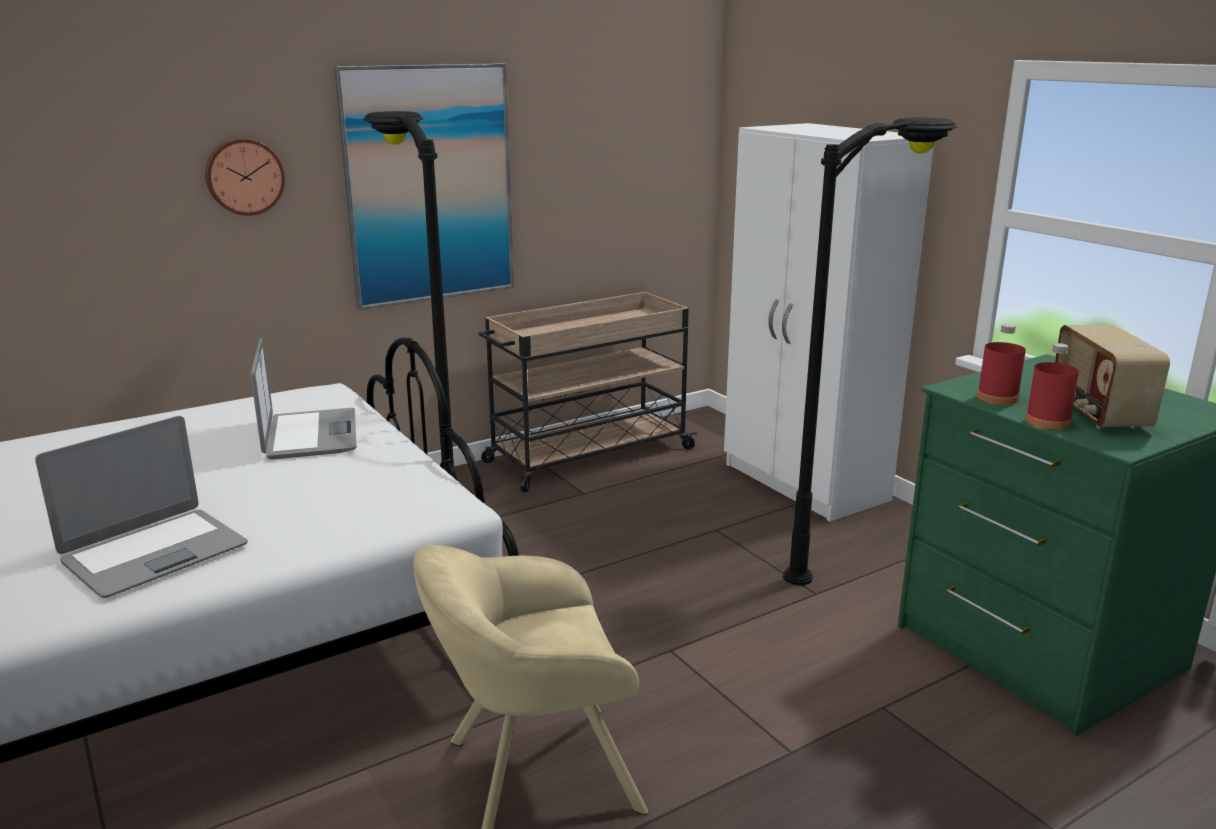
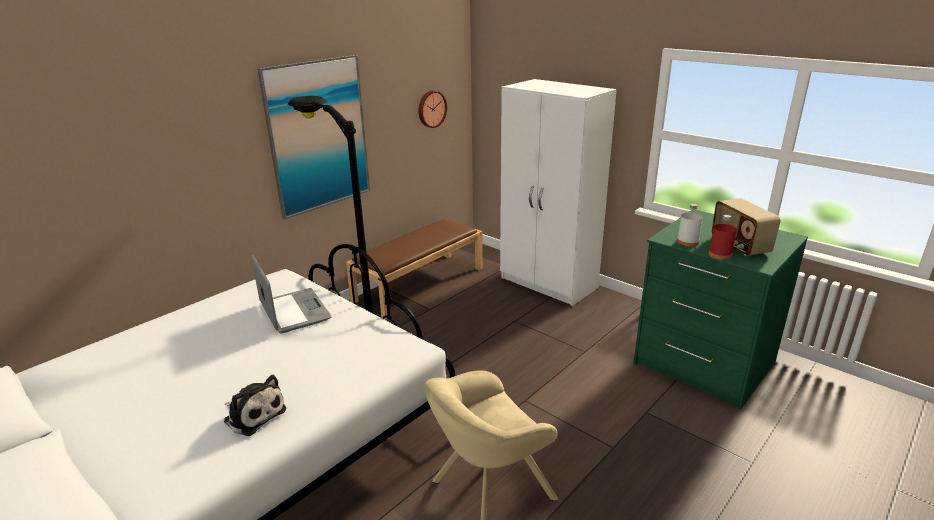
camera: 15 degrees left, 5 degrees up
(154, 553) = (253, 414): laptop -> plush toy
(244, 176) = (208, 146): wall clock -> wall clock (431, 109)
(587, 455) = (420, 283): beige cart -> brown bench
(855, 550) = (593, 321): black floor lamp -> none
(997, 398) = (687, 242): red bottle -> white bottle

